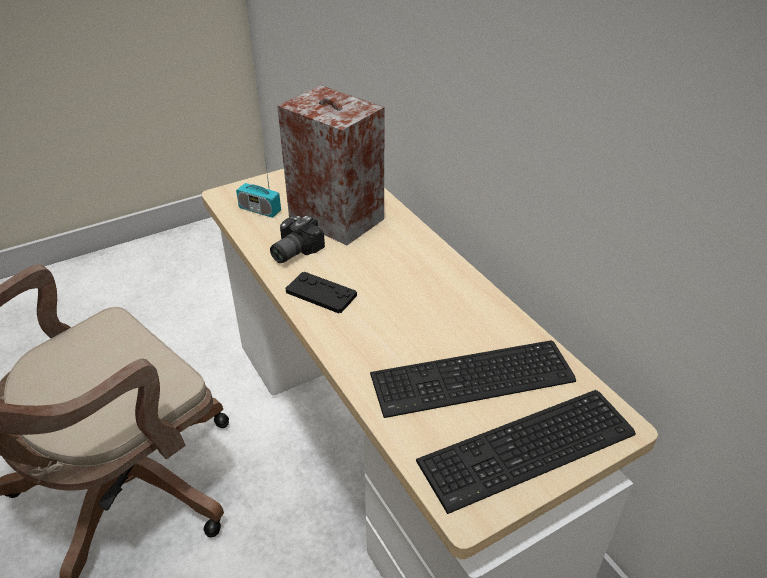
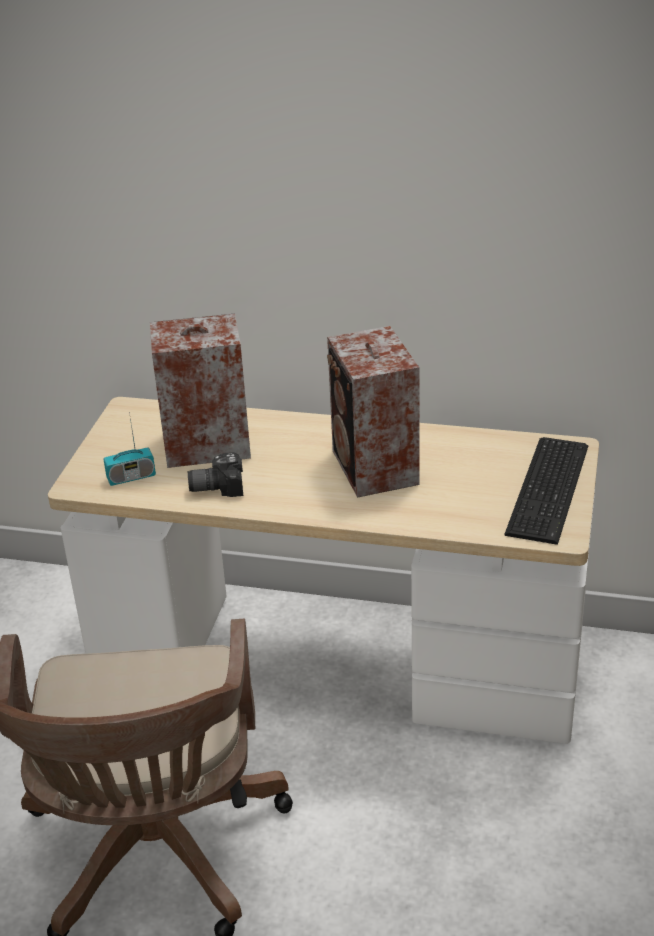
camera: 45 degrees left, 5 degrees down
(292, 251) = (216, 486): camera -> camera turned 90 degrees clockwise
(321, 293) = (291, 497): black game controller -> none
(412, 315) = (374, 469): none -> speaker
(475, 380) = (470, 477): keyboard -> none

